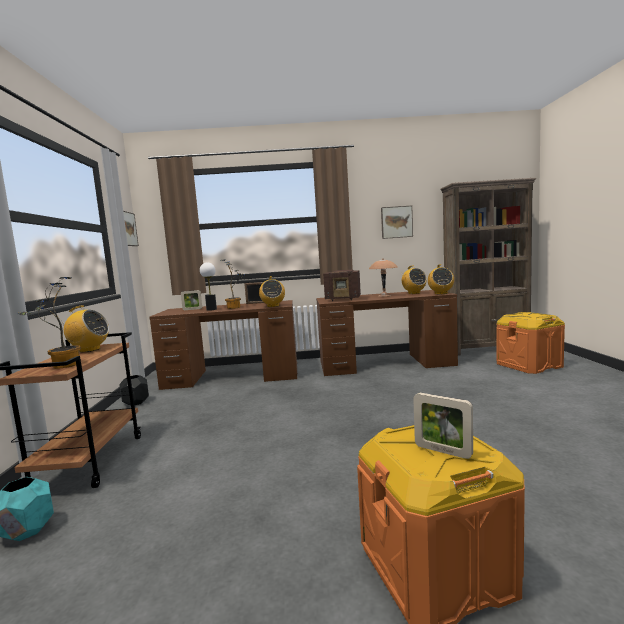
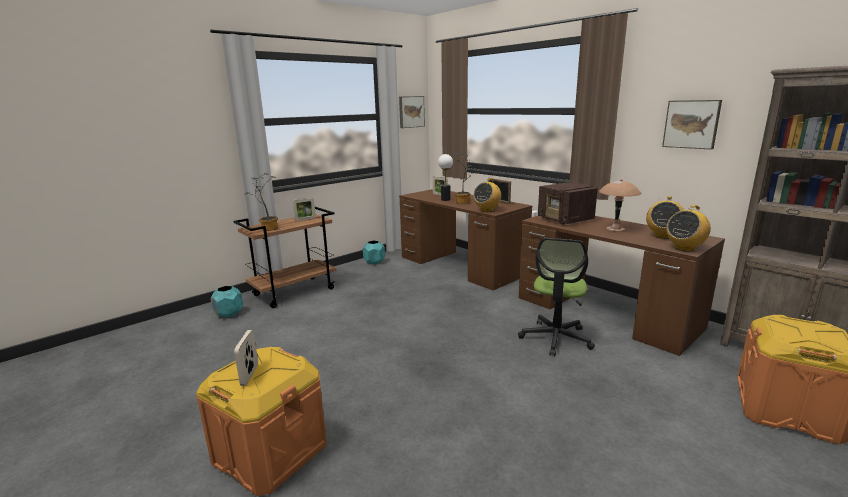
camera: 50 degrees right, 10 degrees up
(89, 350) = (305, 219): radio -> picture frame
(135, 403) = (374, 262): black planter -> turquoise planter
(397, 384) = (555, 338): none -> office chair

